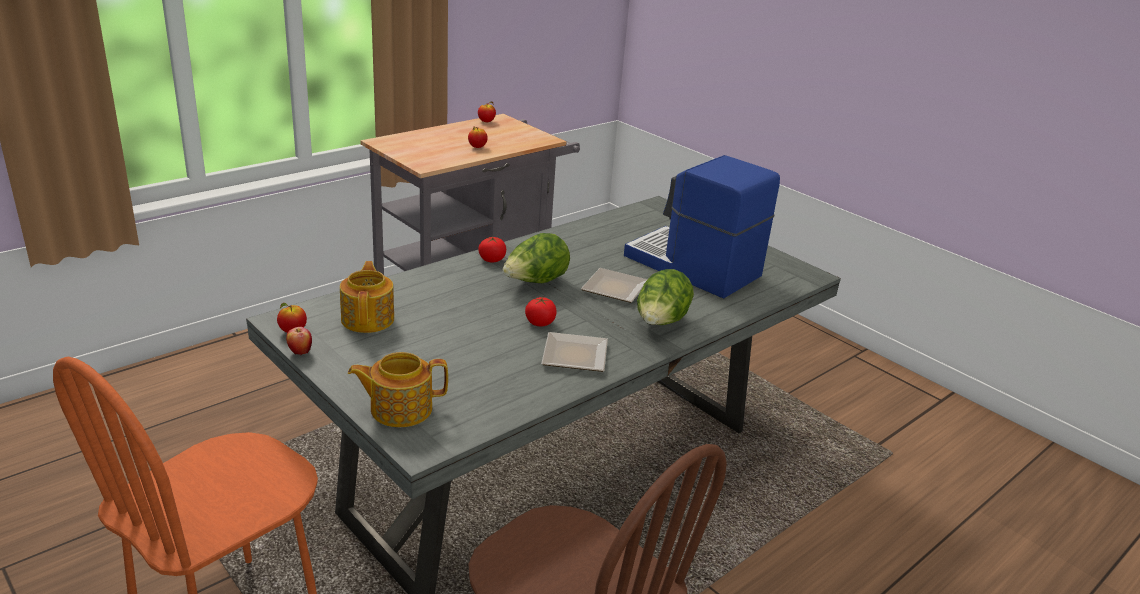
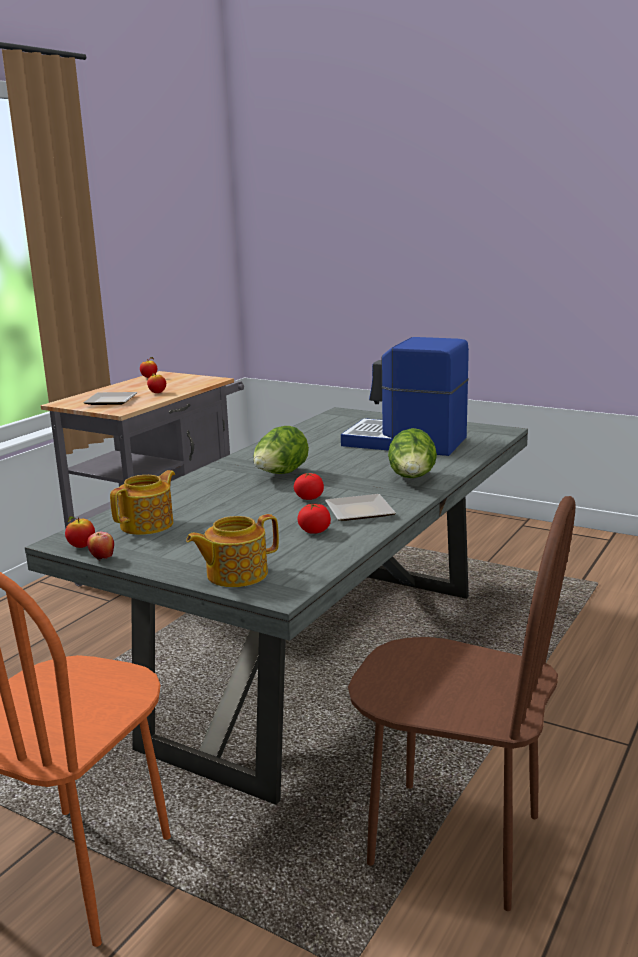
camera: 15 degrees left, 10 degrees down
(368, 319) = (148, 524): teapot -> teapot turned 60 degrees clockwise
(492, 259) = (227, 468): tomato -> tomato (314, 531)
(615, 290) = (354, 467): plate -> plate (112, 401)

